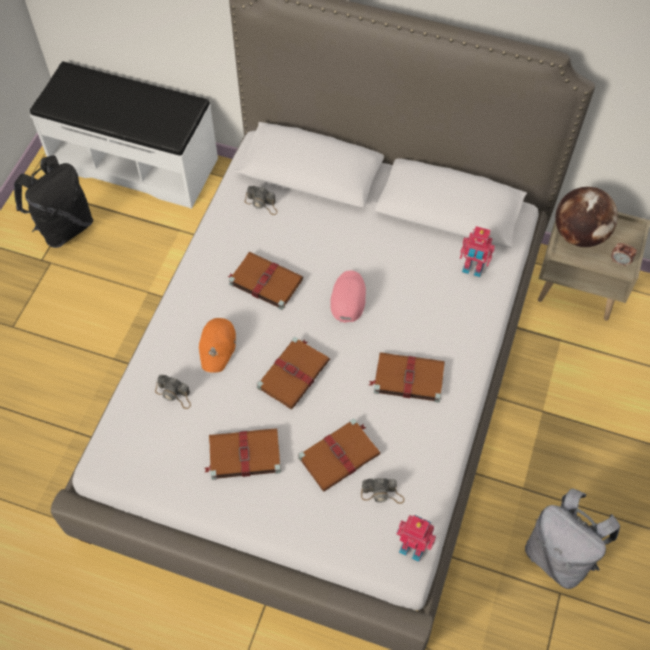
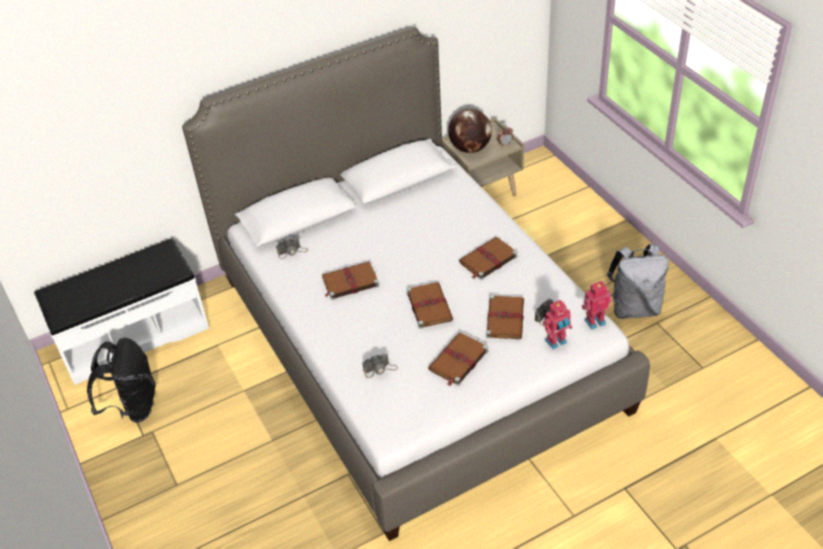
camera: 45 degrees left, 15 degrees down
(218, 347) = (370, 329): orange cap -> none
(348, 298) = (406, 253): pink cap -> none
(472, 269) = (449, 192): toy robot -> toy robot (556, 342)

